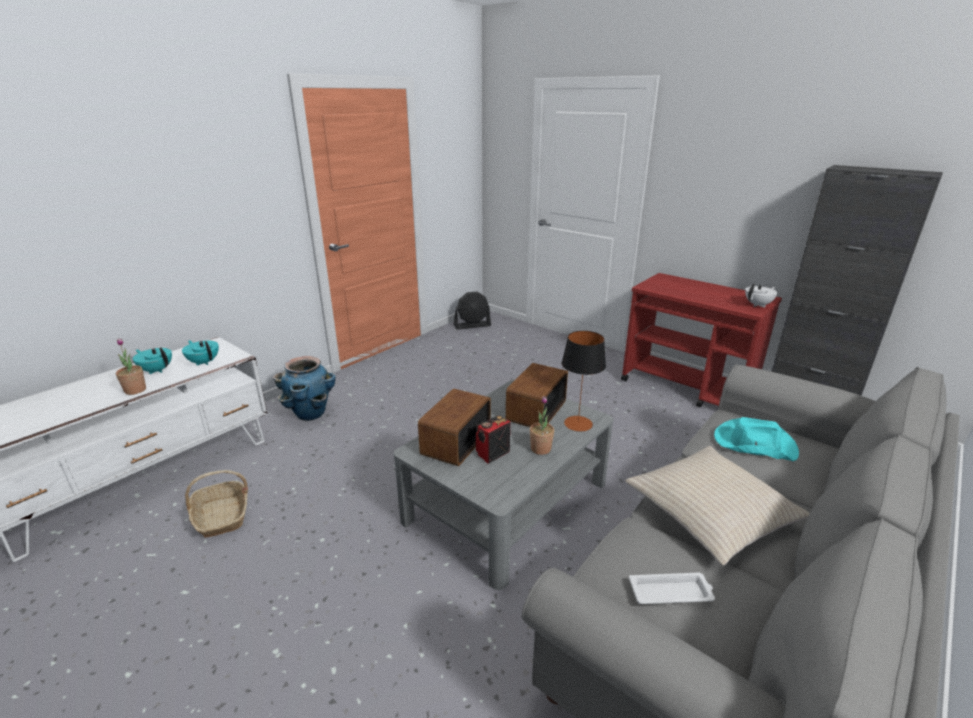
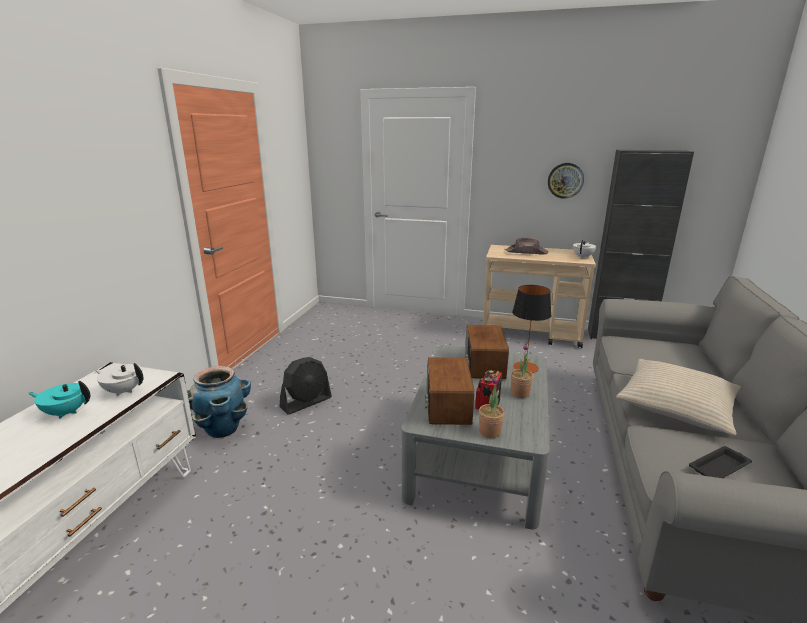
camera: 25 degrees left, 5 degrees down
(135, 390) = (59, 440): potted plant -> potted plant (489, 432)
(204, 362) = (124, 391): turquoise teapot -> white teapot
(222, 516) = (204, 563): basket -> none
(472, 325) = (321, 317): black fan -> black fan (306, 402)
(671, 592) = (720, 467): white tray -> black tray
(687, 388) = (531, 333): red cart -> beige cart
(690, 288) = (526, 252): none -> brown hat
(753, 444) = (651, 352): turquoise hat -> none
(760, 202) = (565, 180): none -> wall clock

